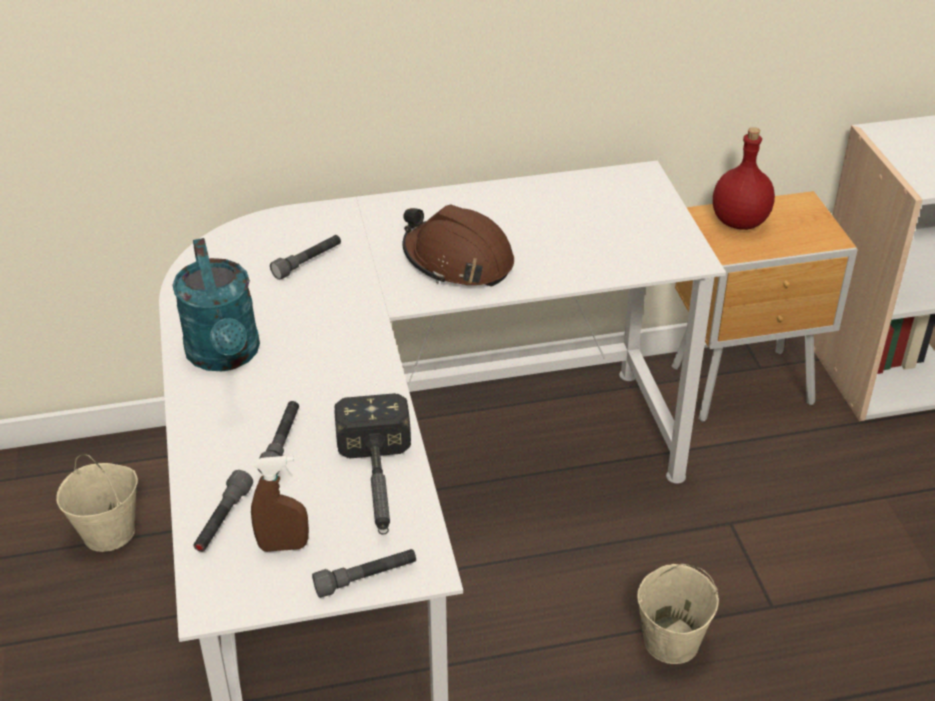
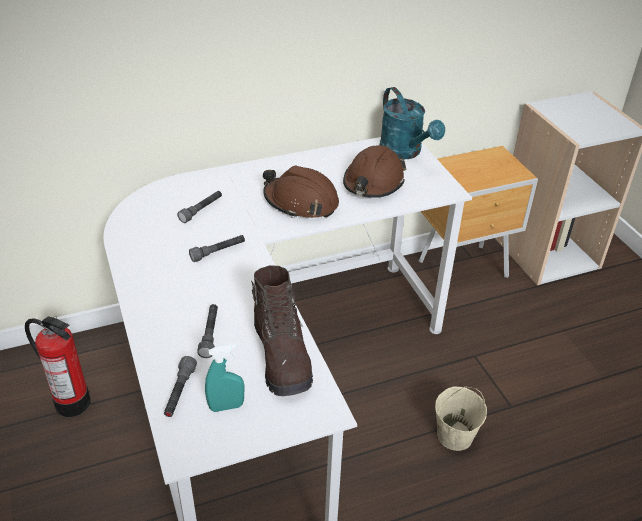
camera: 10 degrees left, 0 degrees up
(109, 532) = (72, 402): beige bucket -> fire extinguisher
(225, 356) = (158, 277): turquoise watering can -> turquoise watering can (405, 152)
(283, 546) = (226, 406): brown spray bottle -> turquoise spray bottle
(366, 578) = (289, 423): grey flashlight -> grey flashlight (218, 252)
(378, 485) = (282, 357): hammer -> brown boot
(576, 238) = (373, 183): none -> brown hard hat
(740, 221) = (463, 166): red bottle -> none

